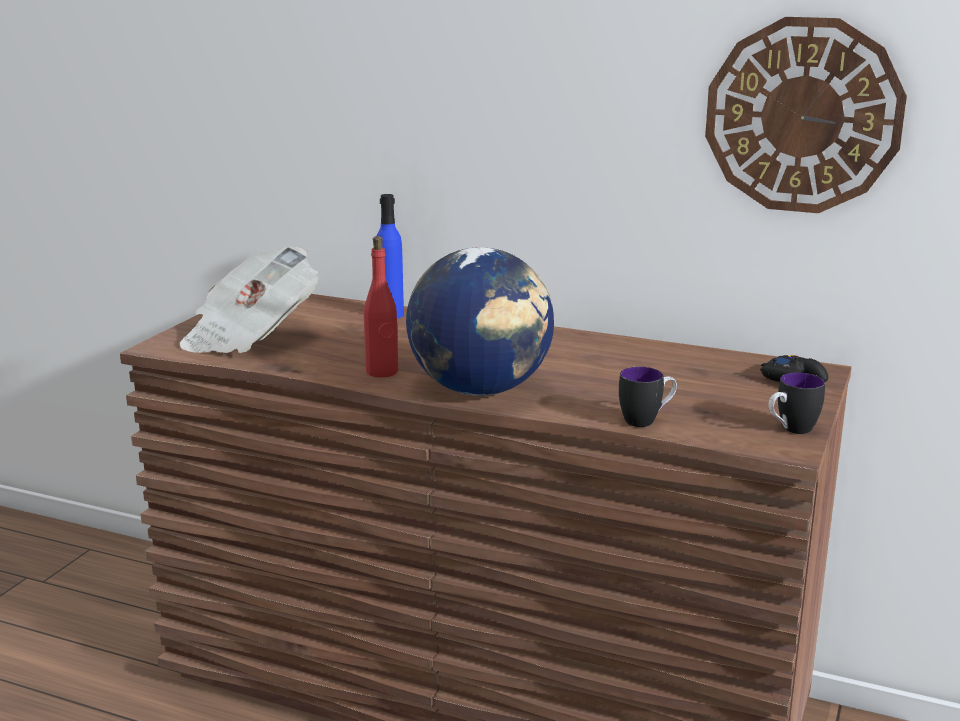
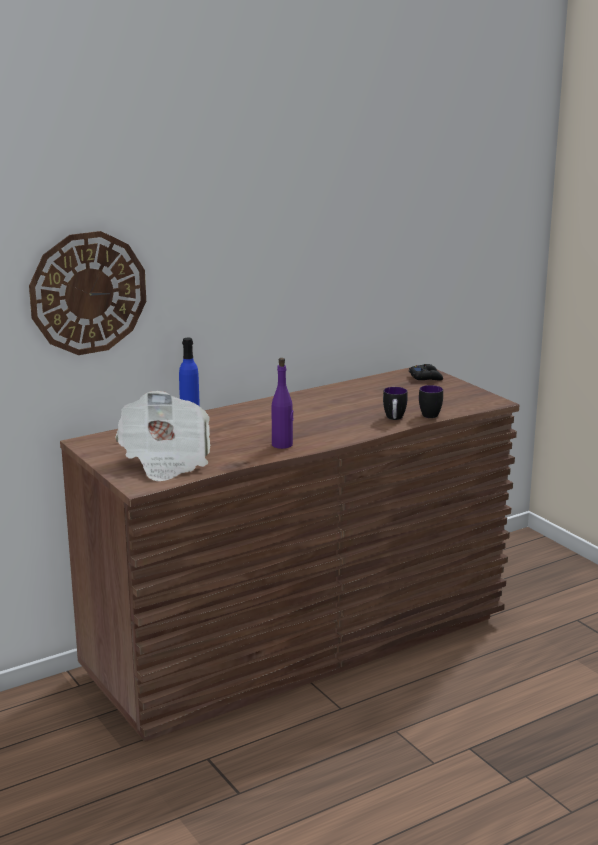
camera: 55 degrees left, 0 degrees up
(382, 372) = (282, 445): red bottle -> purple bottle
(481, 390) = (343, 432): globe -> none
(790, 430) = (477, 395): mug -> mug (394, 419)
(803, 116) = (391, 235): wall clock -> wall clock (88, 293)

